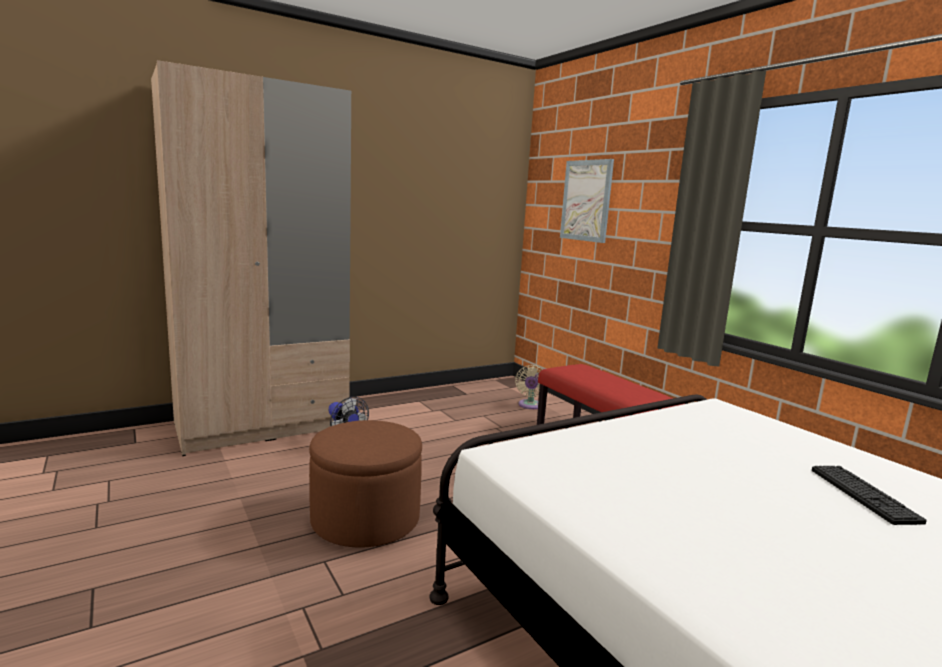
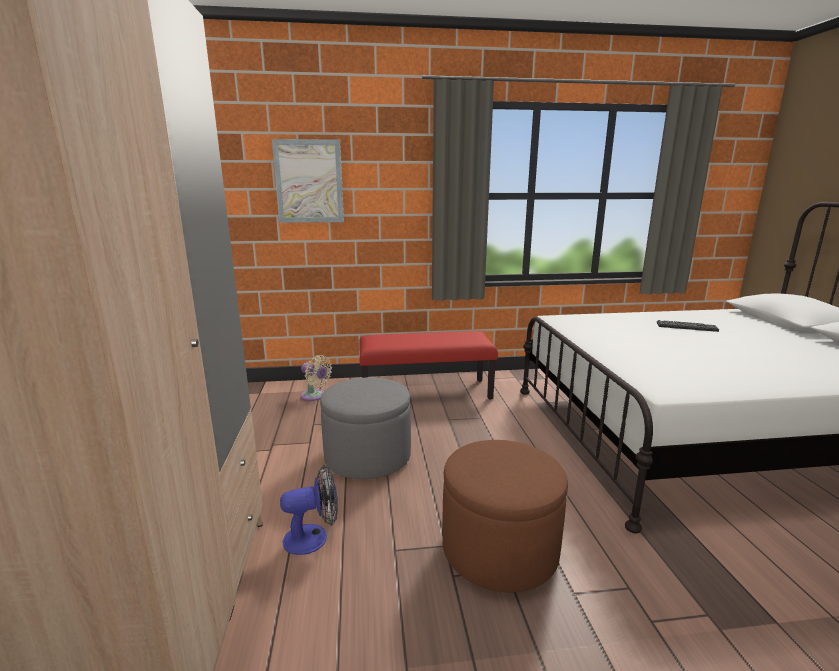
camera: 65 degrees left, 5 degrees up
(455, 445) = (368, 456): none -> grey ottoman

